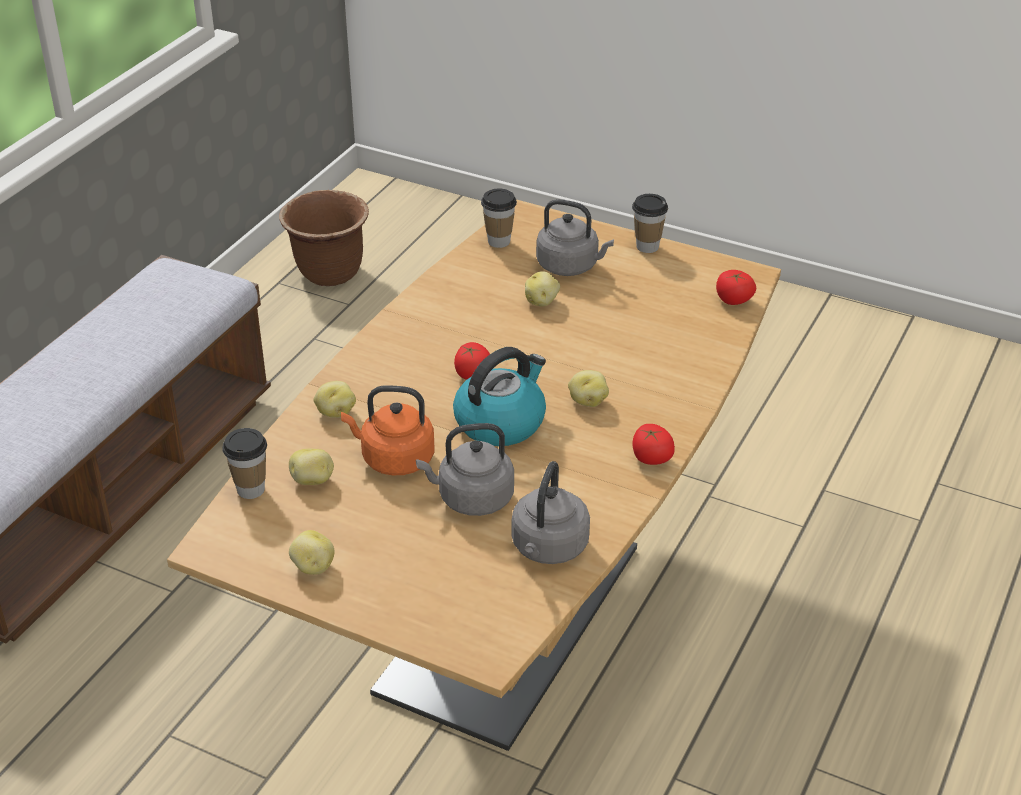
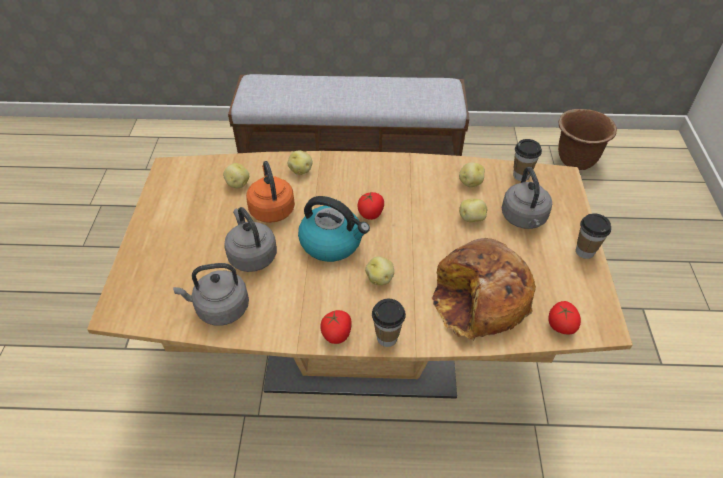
camera: 65 degrees right, 10 degrees up
(250, 489) = (219, 164): cup -> cup (387, 338)
(312, 567) = (166, 210): potato -> potato (470, 182)
(668, 339) = (480, 300): none -> bread

